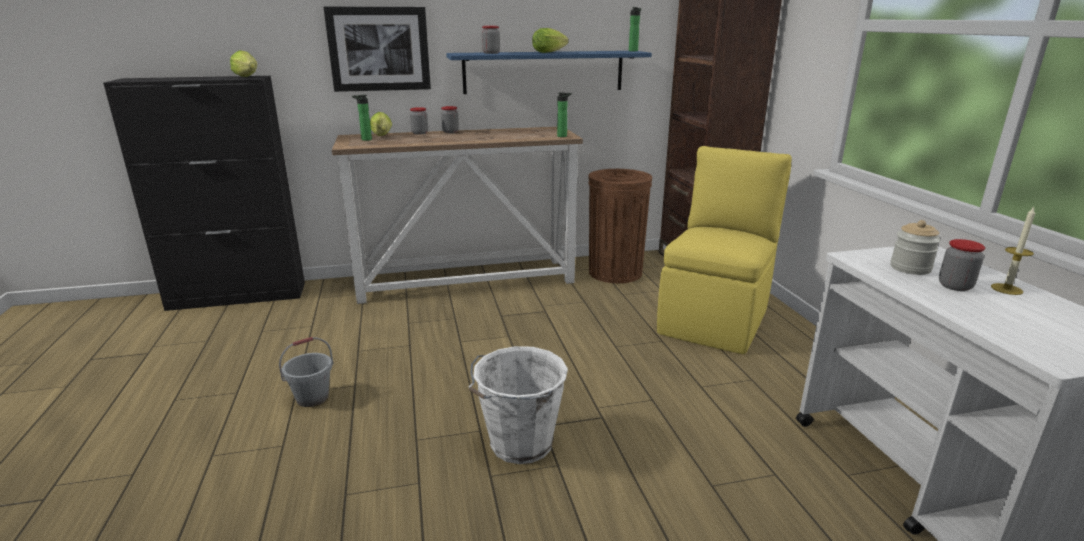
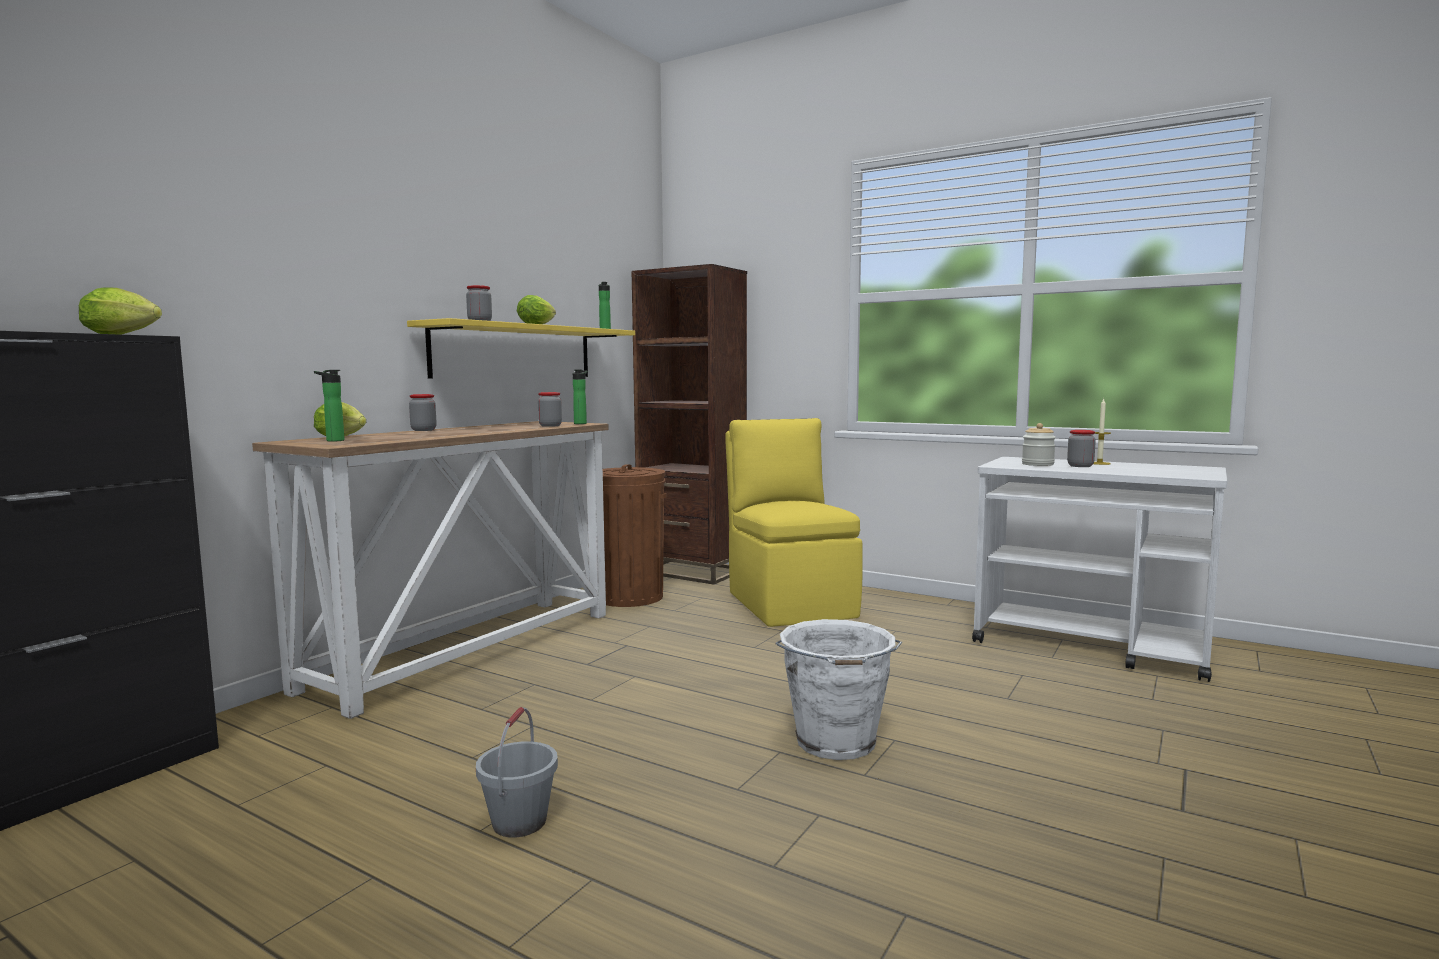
camera: 45 degrees left, 15 degrees down
(379, 49) = (317, 308): picture -> none
(420, 133) = (386, 433): jar -> jar (550, 426)
(544, 72) = (515, 352): blue shelf -> yellow shelf

